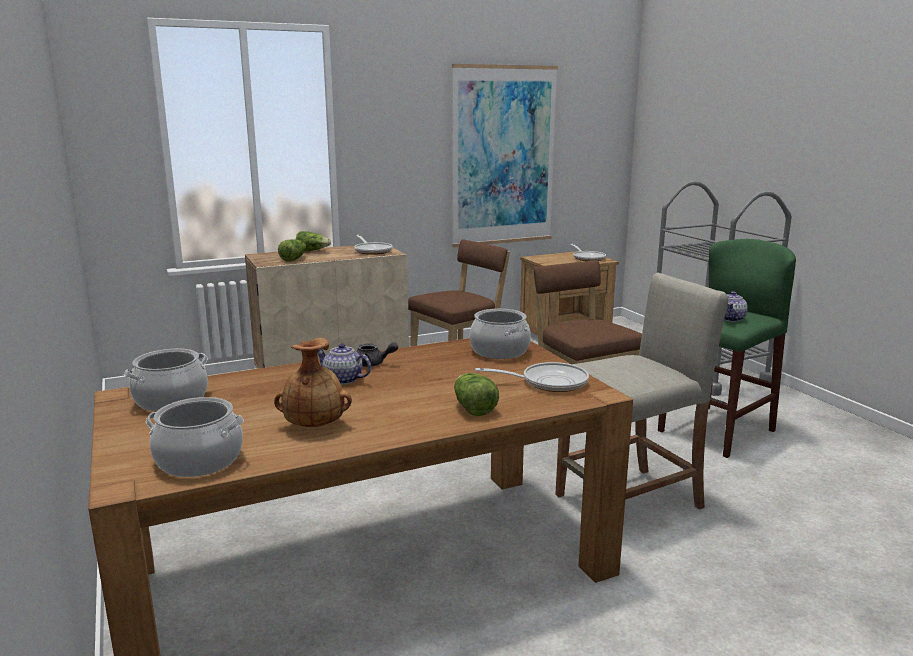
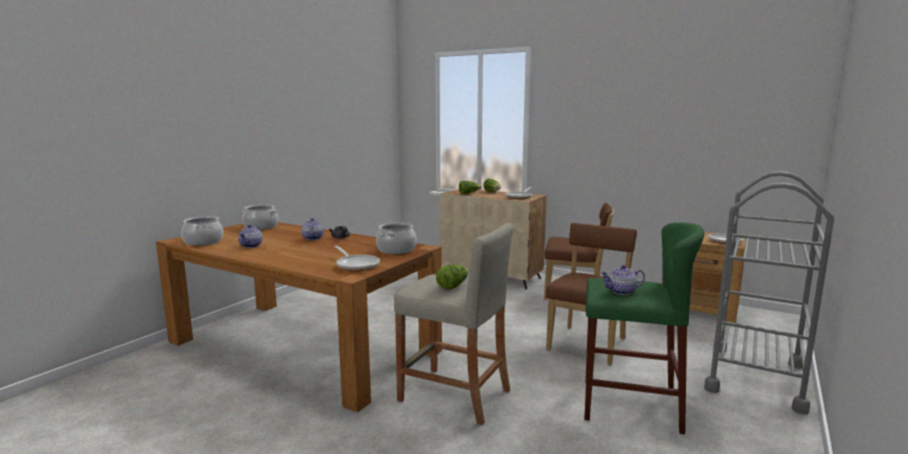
camera: 55 degrees right, 5 degrees down
(315, 425) = (251, 246): brown vase -> teapot
(473, 408) = (299, 260): lettuce -> lettuce (453, 286)
(503, 156) = (664, 141): picture -> none

